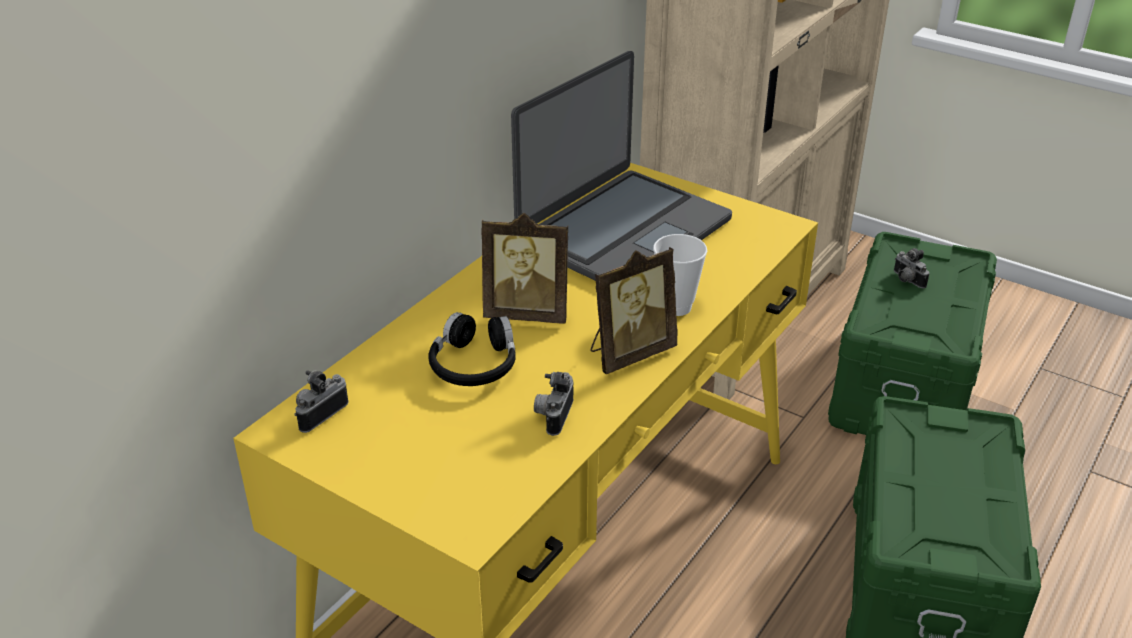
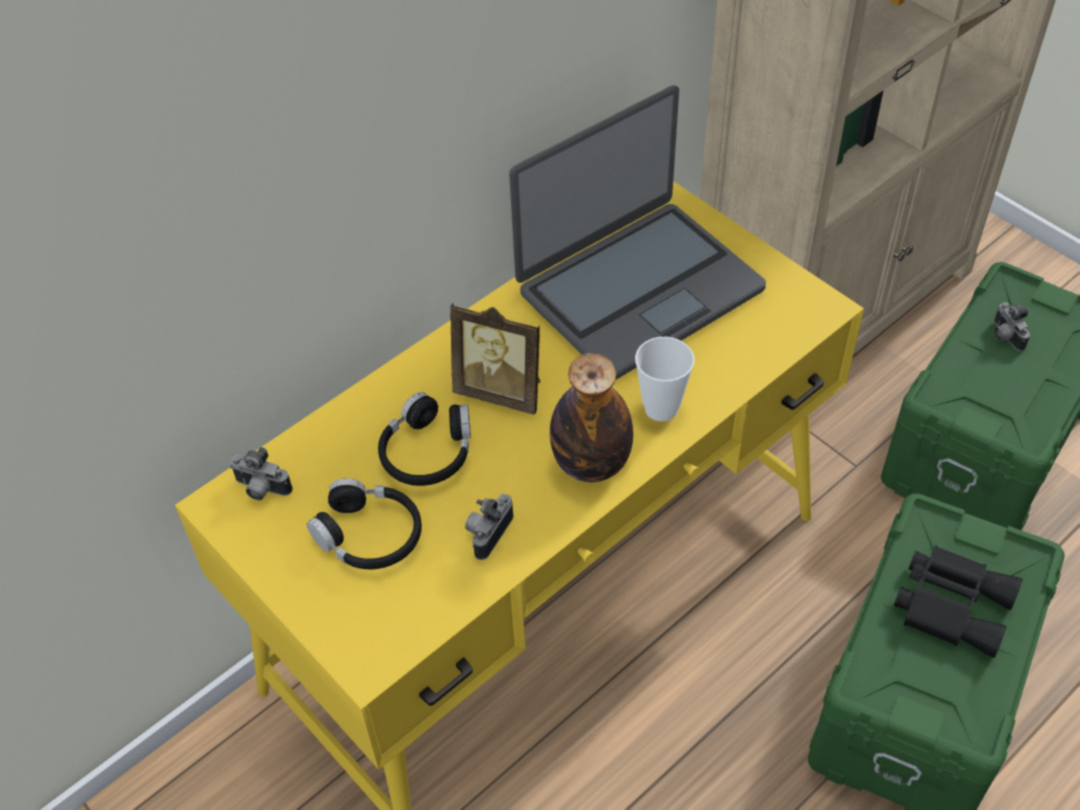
camera: 15 degrees right, 15 degrees up
(319, 414) = (261, 490): camera -> camera turned 120 degrees counterclockwise
(439, 433) = (369, 535): none -> black headphones
(629, 353) = (591, 464): picture frame -> bottle
(945, 472) = (952, 603): none -> black binoculars

